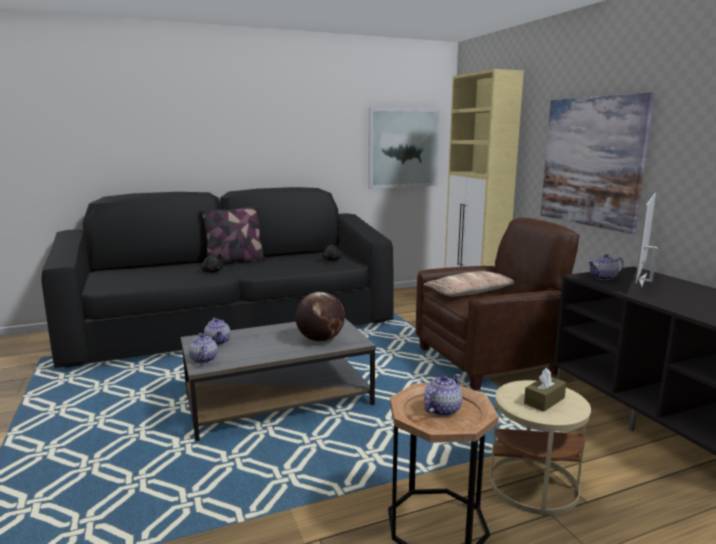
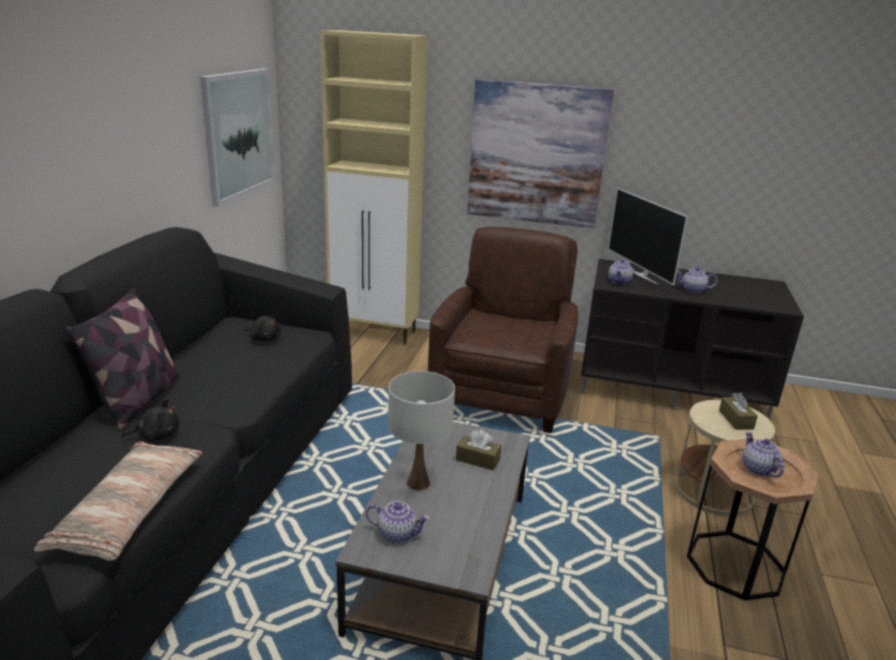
camera: 55 degrees left, 10 degrees up
(203, 359) = (447, 566): teapot -> teapot (692, 290)
(272, 333) = (418, 482): none -> white table lamp
(320, 339) = (478, 459): globe -> brown tissue box
(470, 293) = (490, 329): pillow -> pillow (130, 511)

